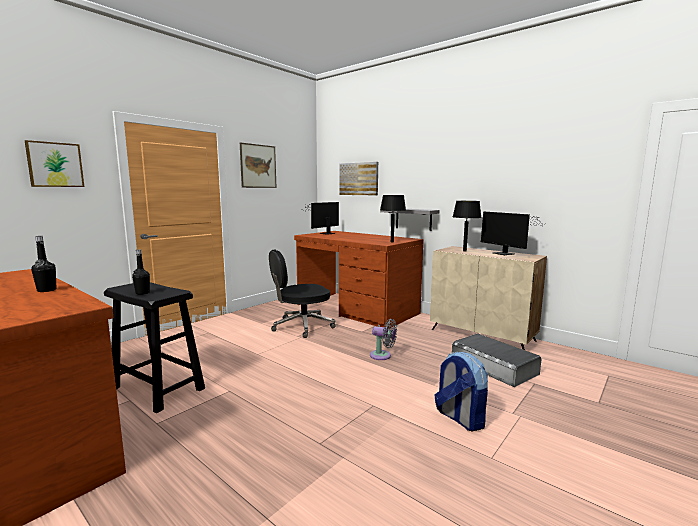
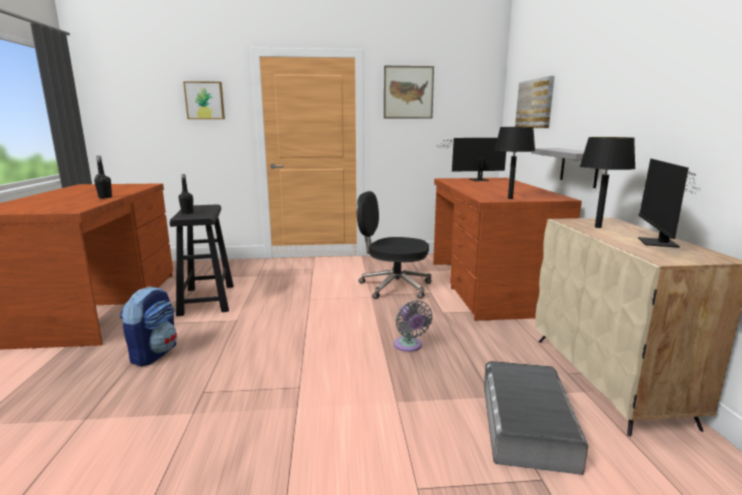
camera: 45 degrees right, 5 degrees up
(459, 418) = (344, 450): backpack -> backpack (154, 353)

